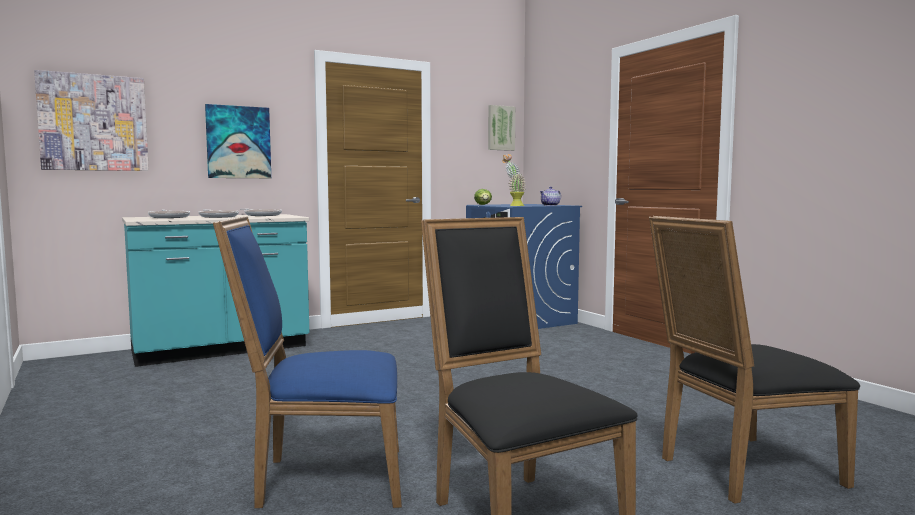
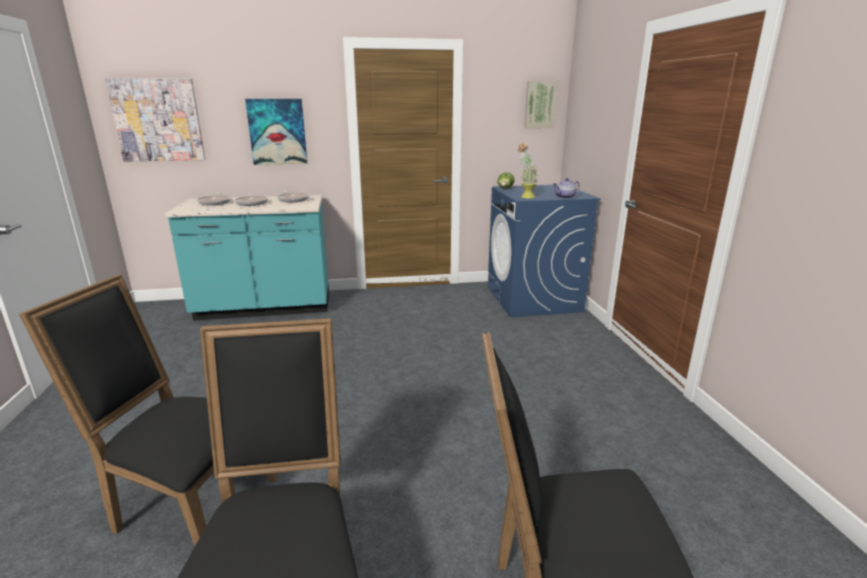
camera: 20 degrees right, 15 degrees up
(323, 479) = (189, 505): blue chair -> black chair

